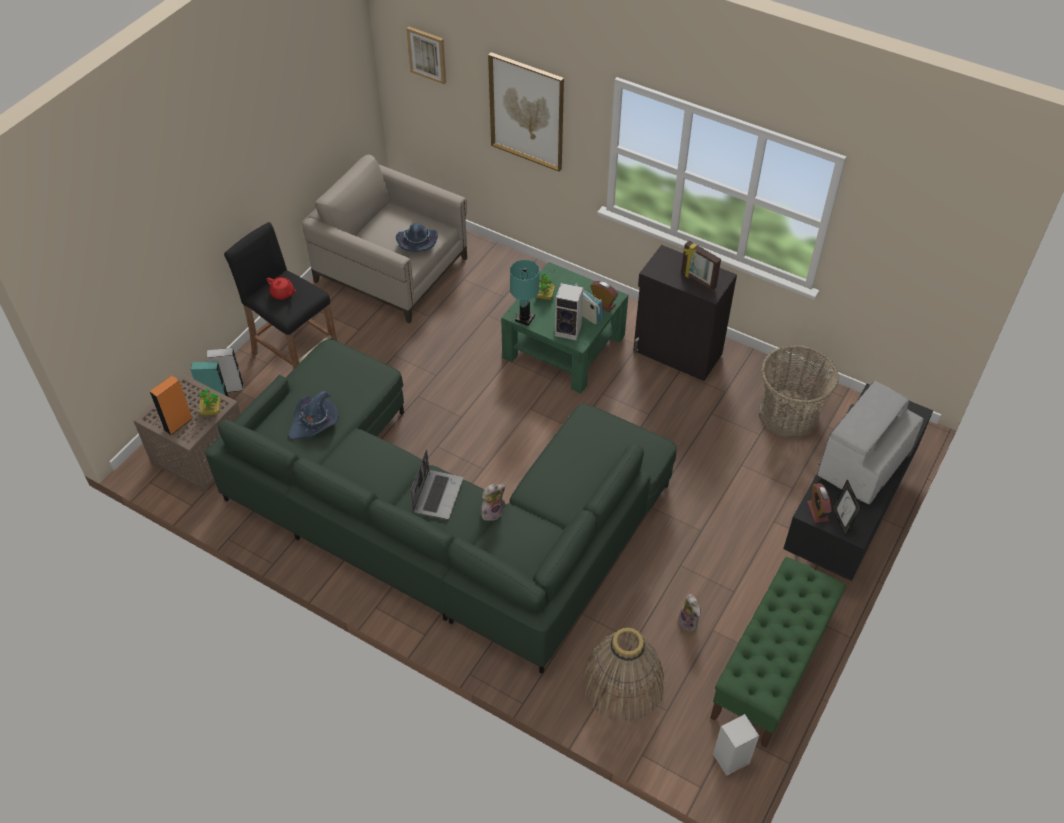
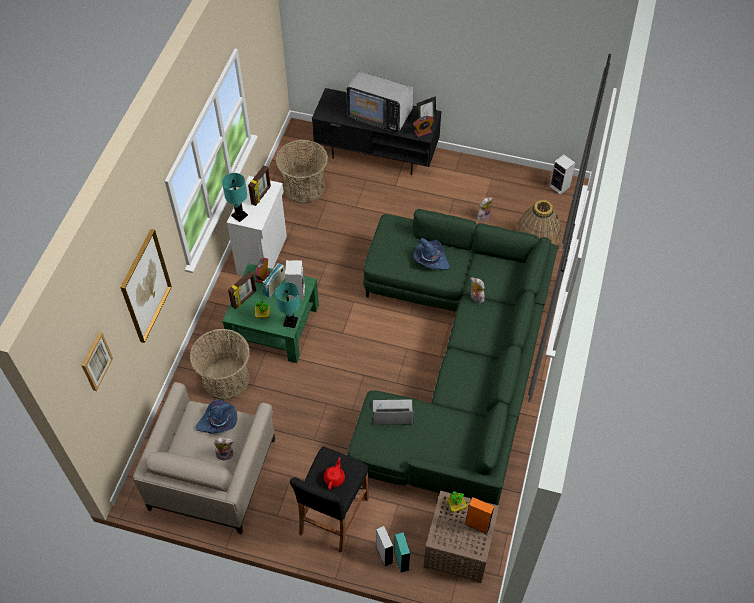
camera: 105 degrees left, 5 degrees up
(315, 423) = (440, 429): blue hat -> blue hat (431, 259)
(377, 243) = (225, 453): none -> plush toy
(437, 494) = (476, 330): laptop -> laptop (392, 413)
(504, 294) = (225, 379): none -> basket
(573, 283) = (244, 299): none -> picture frame
(668, 257) = (239, 215): none -> turquoise table lamp
(677, 353) = (263, 255): black cabinet -> white cabinet
(771, 668) = (497, 176): green bench -> none

